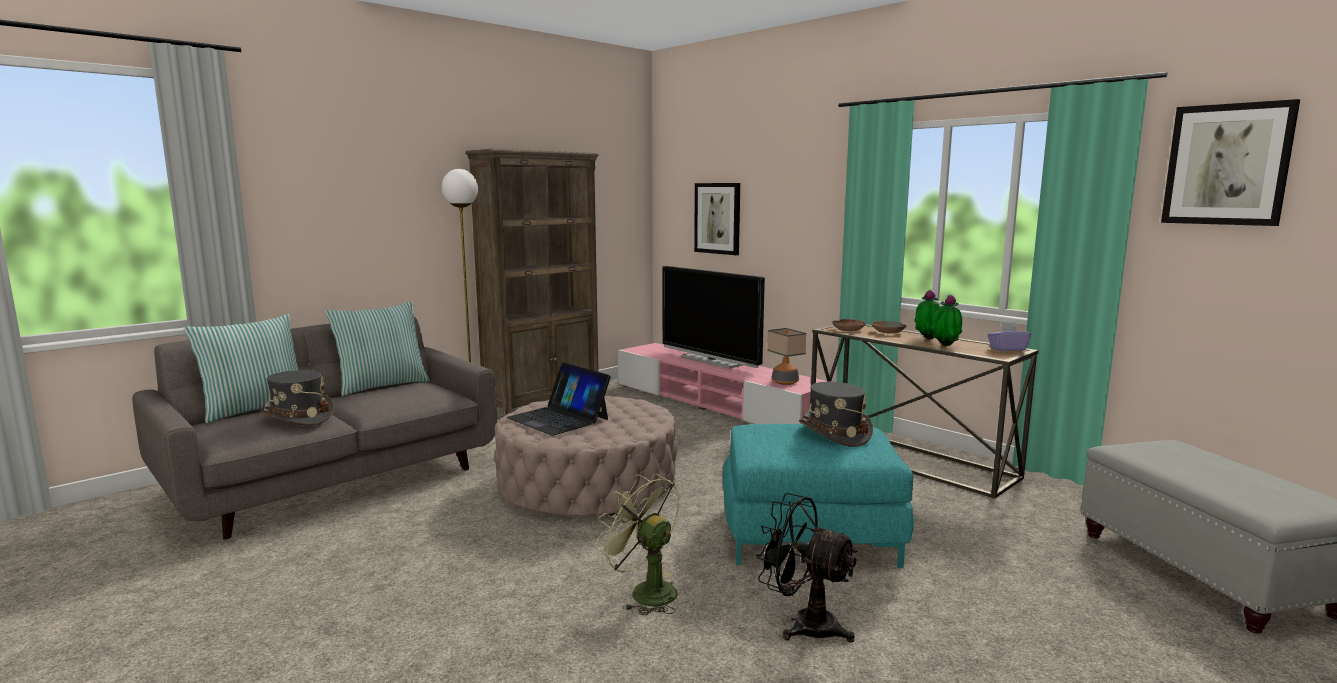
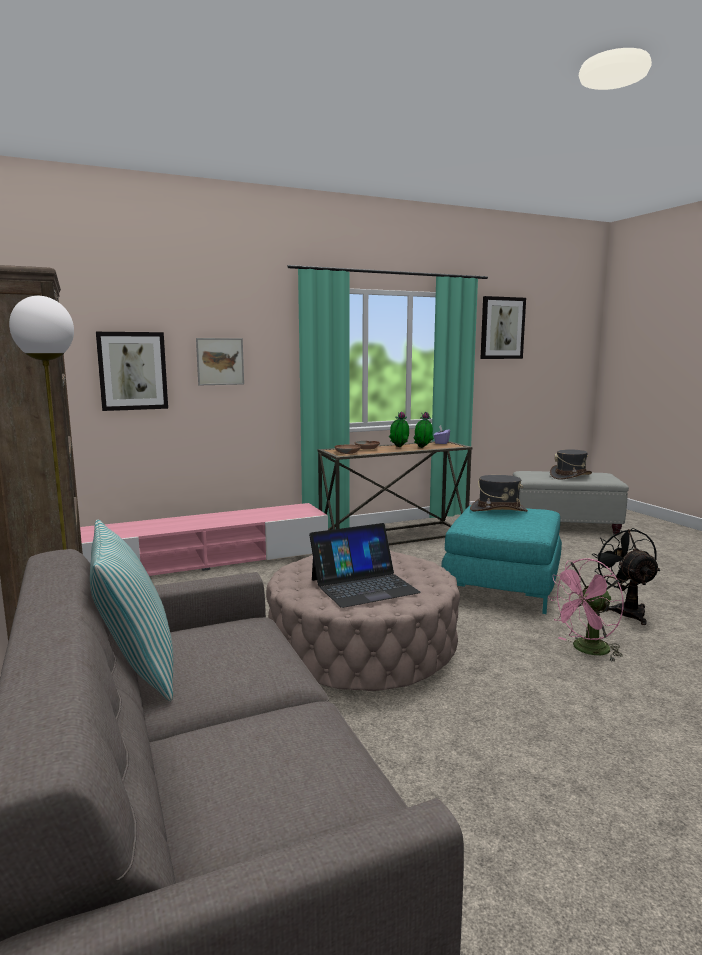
camera: 70 degrees left, 0 degrees up
(255, 409) = (161, 801): pillow -> none
(298, 417) = (284, 736): grey hat -> grey hat (570, 476)
(645, 591) = (586, 650): green fan -> pink fan
(711, 361) = (182, 521): television -> none
(782, 212) = (220, 361): none -> picture
(785, 382) = (288, 513): table lamp -> none
(803, 624) = (625, 610): black fan -> black fan turned 120 degrees clockwise

